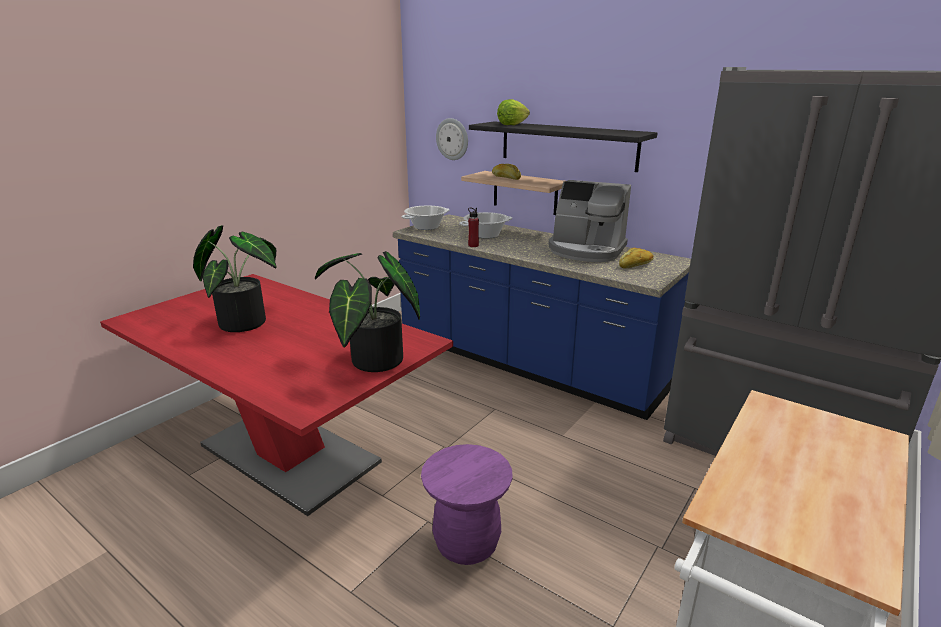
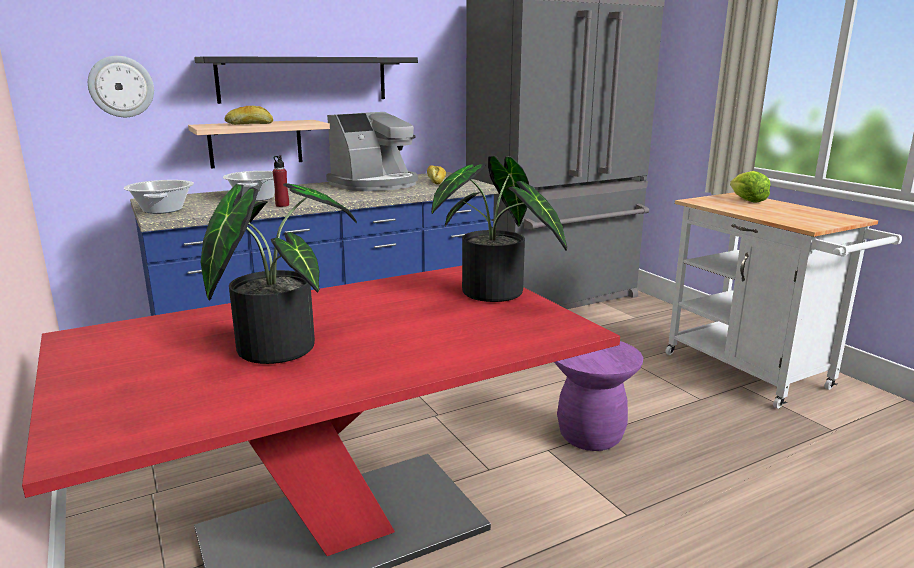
camera: 65 degrees left, 5 degrees down
(512, 124) = (247, 56): lettuce -> lettuce (747, 200)

